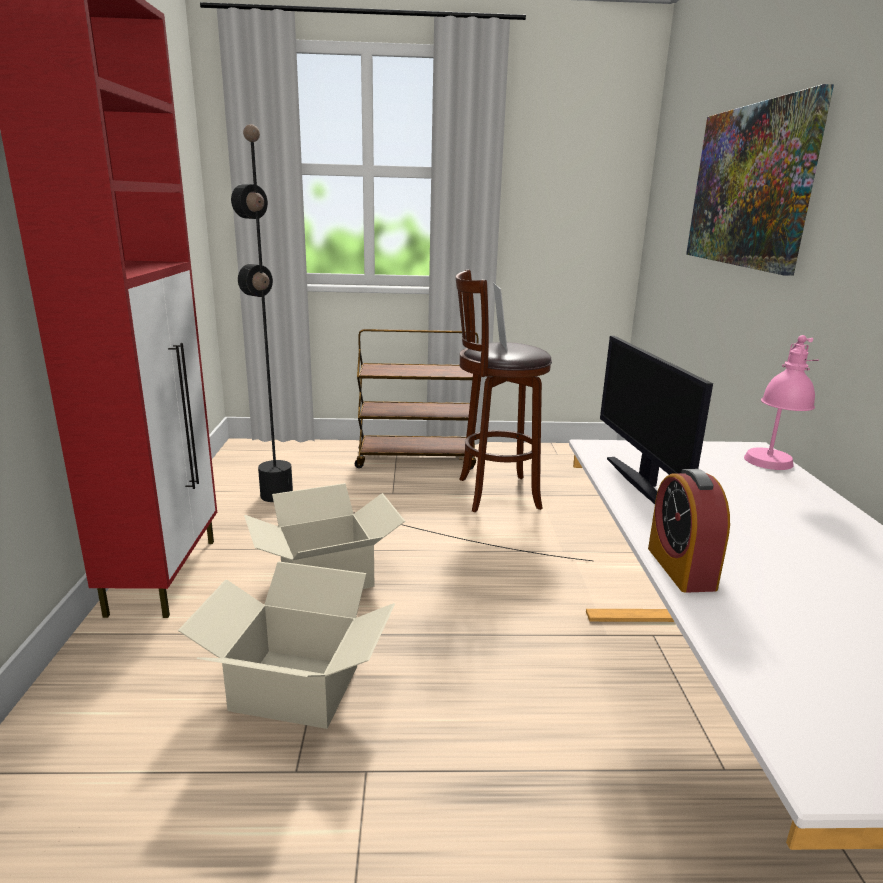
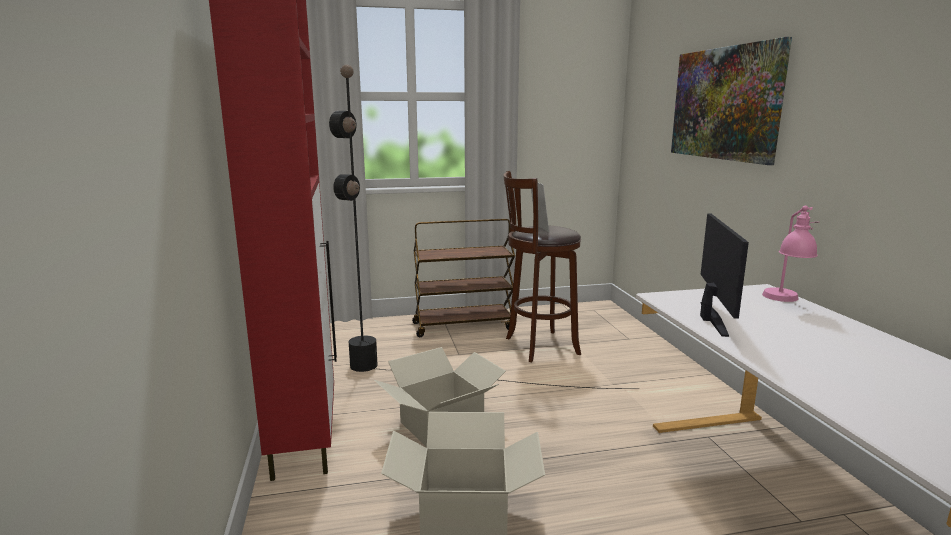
camera: 10 degrees left, 5 degrees down
(640, 482) = (710, 318): monitor -> monitor turned 150 degrees counterclockwise
(681, 568) = (781, 370): alarm clock -> none

